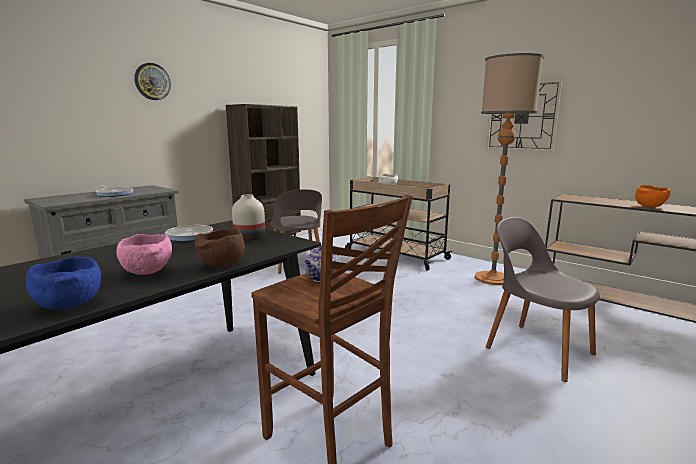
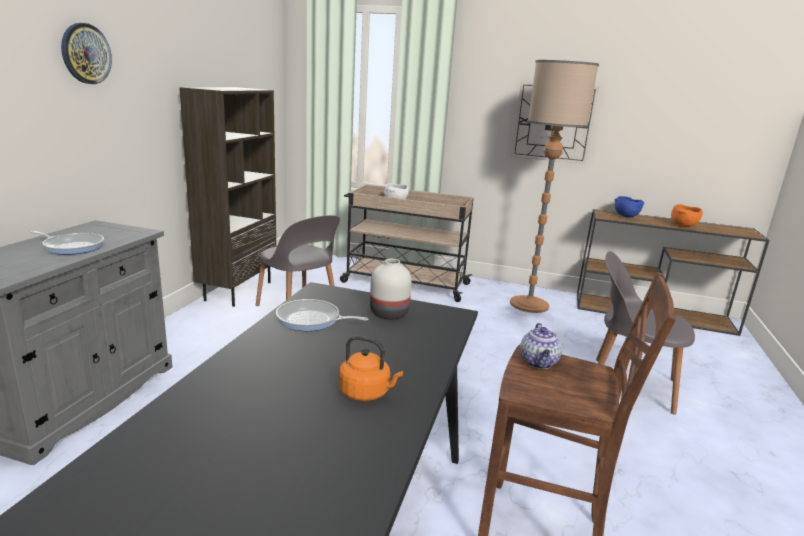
camera: 25 degrees left, 5 degrees up
(69, 305) = (364, 467): blue bowl -> blue bowl (625, 216)
(149, 272) = (367, 393): pink bowl -> orange kettle
(221, 265) = (431, 365): brown bowl -> none

